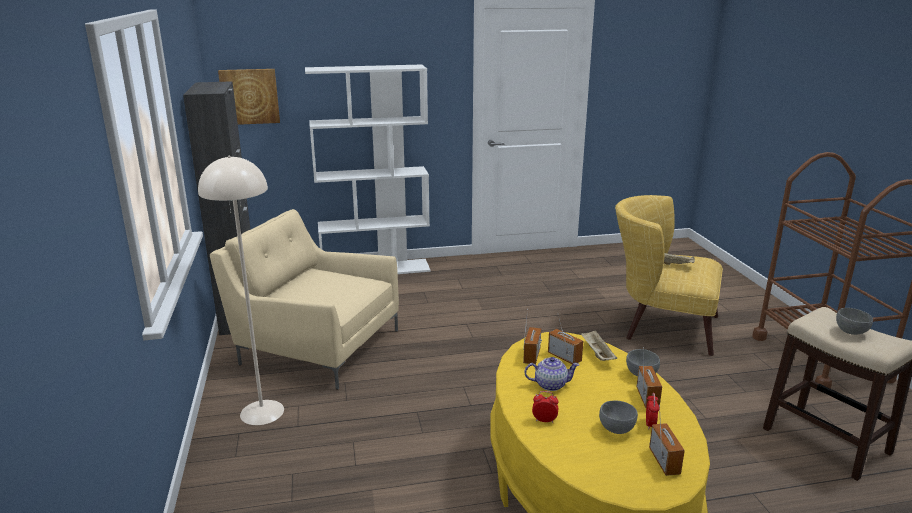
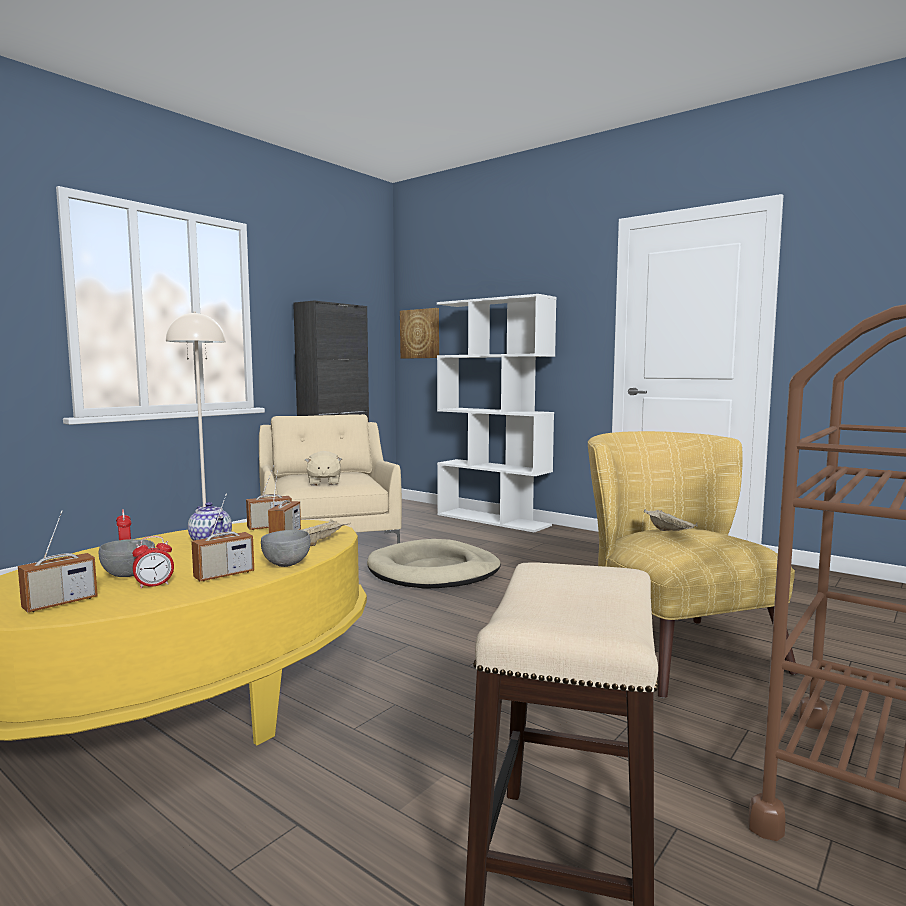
camera: 50 degrees right, 15 degrees down
(337, 294) = (323, 483): none -> beige plush toy
(459, 335) = (434, 571): none -> beige dog bed
(850, 332) = (567, 596): grey bowl -> none

